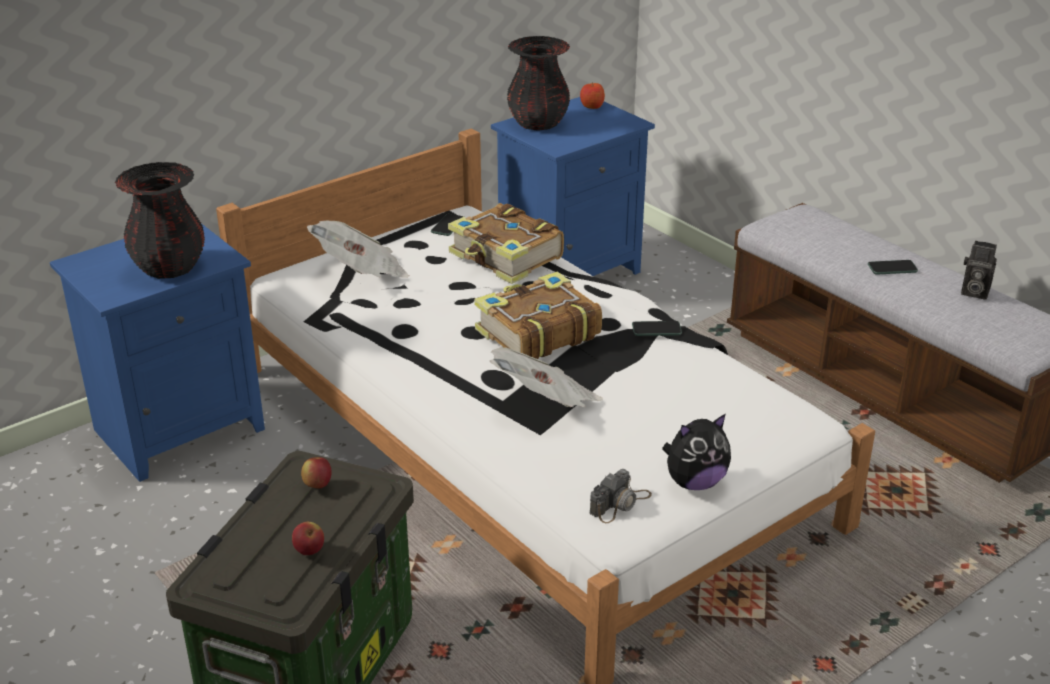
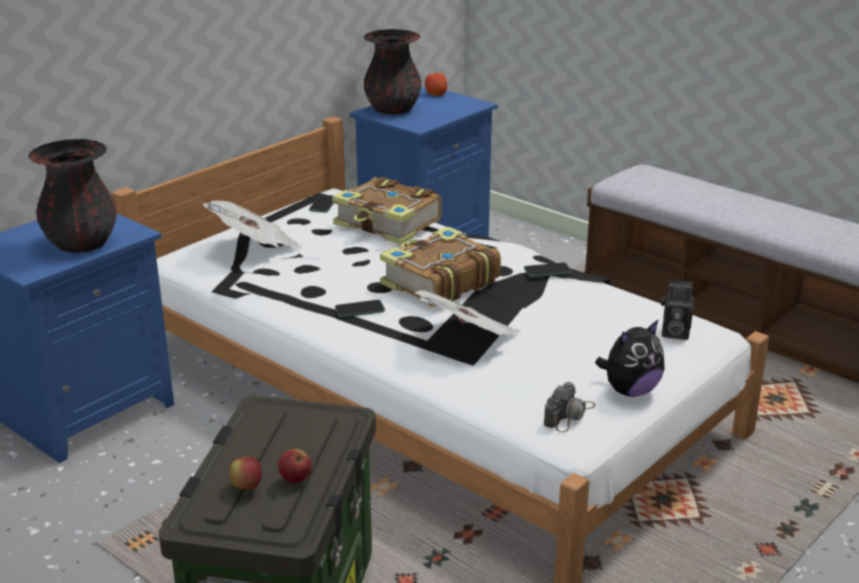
camera: 10 degrees left, 5 degrees down
(317, 485) = (283, 421): apple -> apple (246, 487)
(892, 268) = (738, 205): phone -> phone (359, 310)
(973, 292) = (814, 218): camera -> camera (673, 333)

